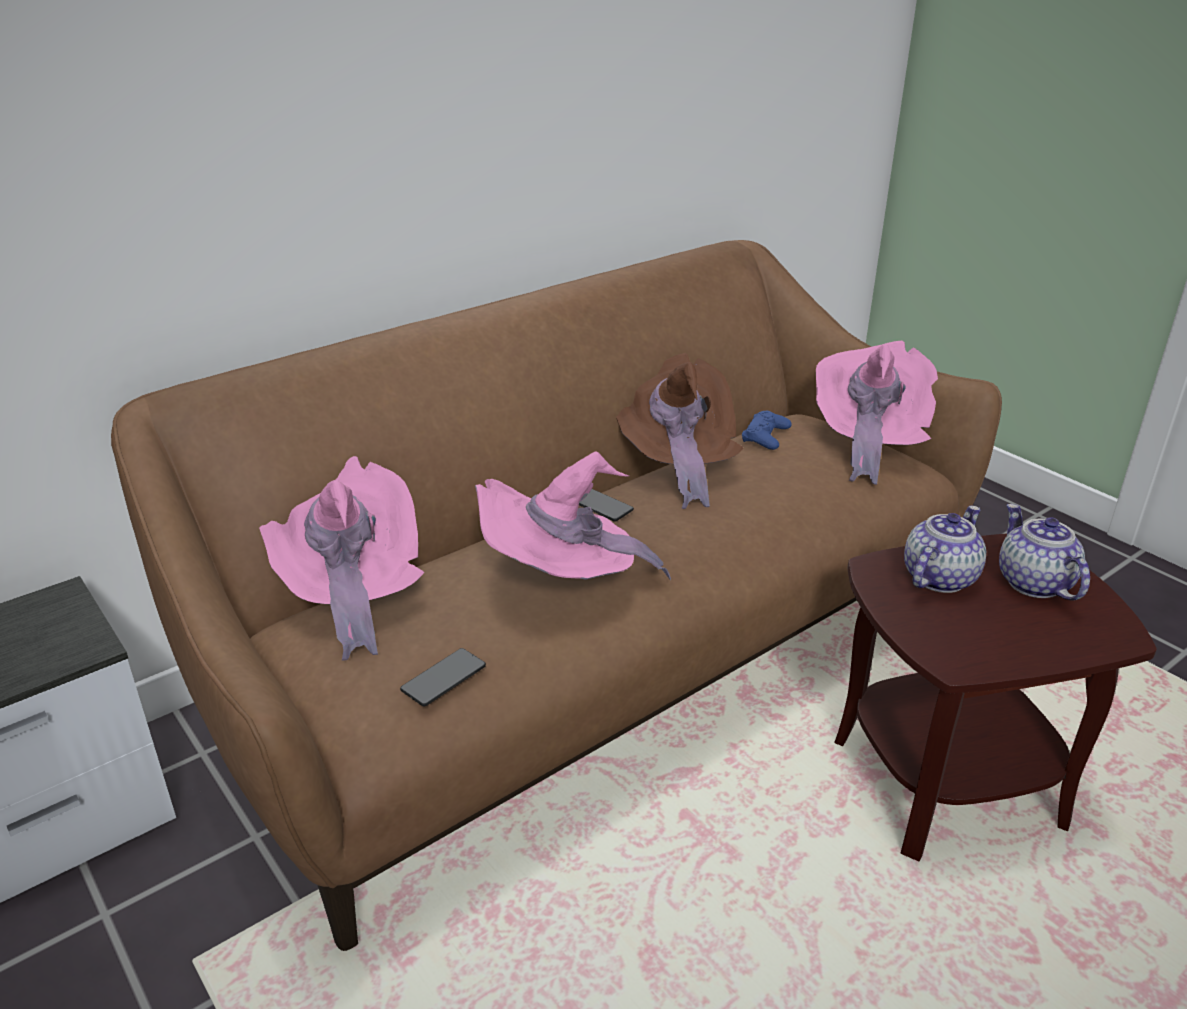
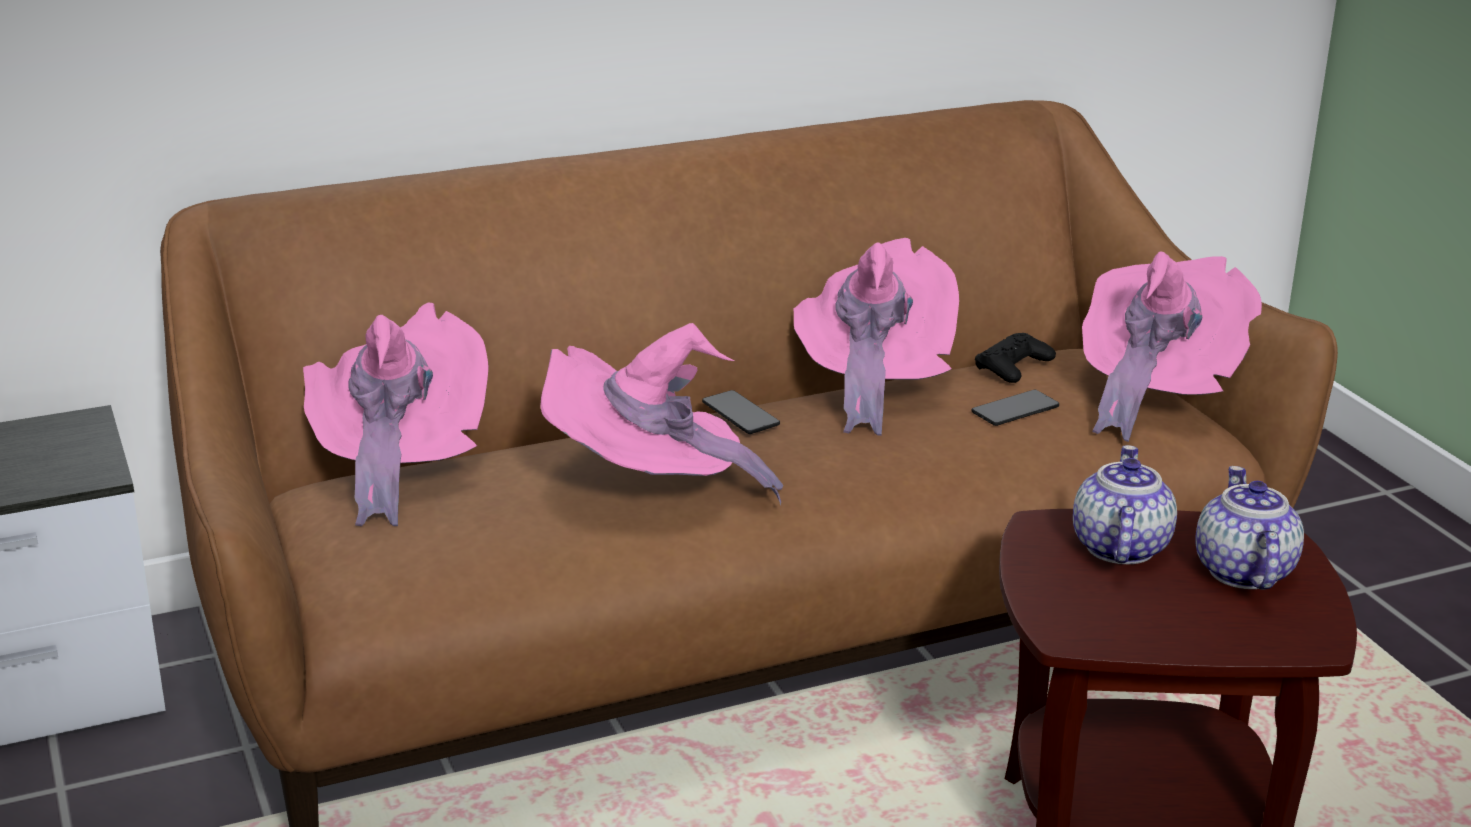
camera: 15 degrees right, 5 degrees down
(443, 678) = (459, 560): phone -> phone (1015, 410)
(676, 462) = (870, 380): brown hat -> pink hat
(766, 436) = (1014, 366): blue game controller -> black game controller
(938, 577) = (1118, 546): teapot -> teapot turned 45 degrees counterclockwise

